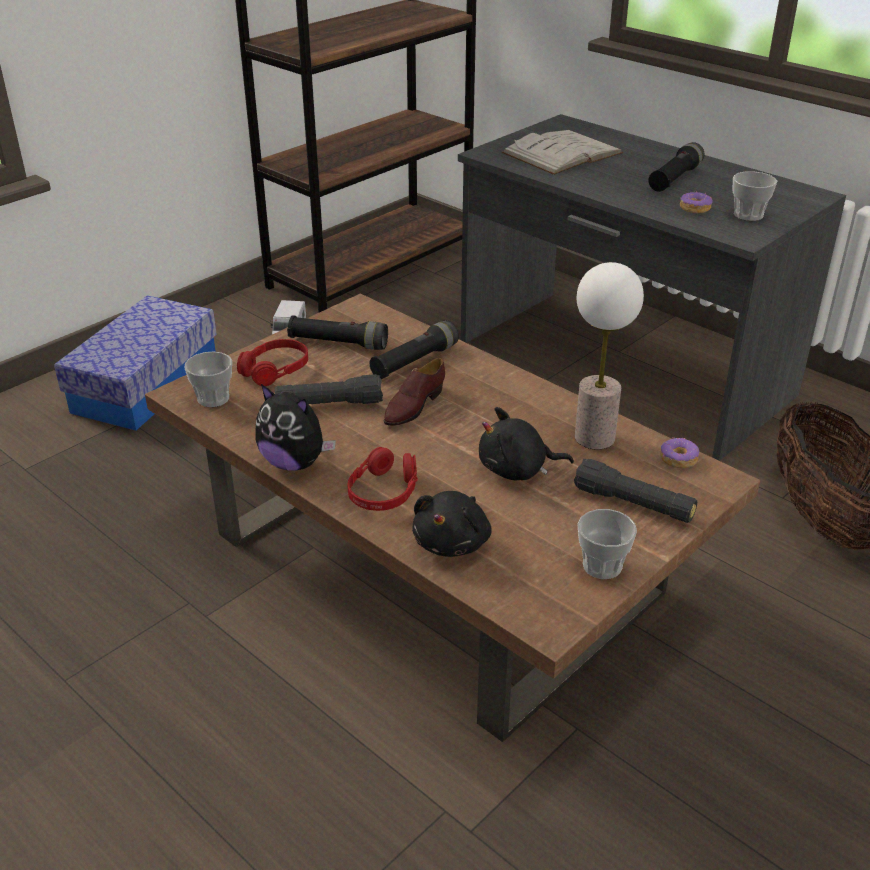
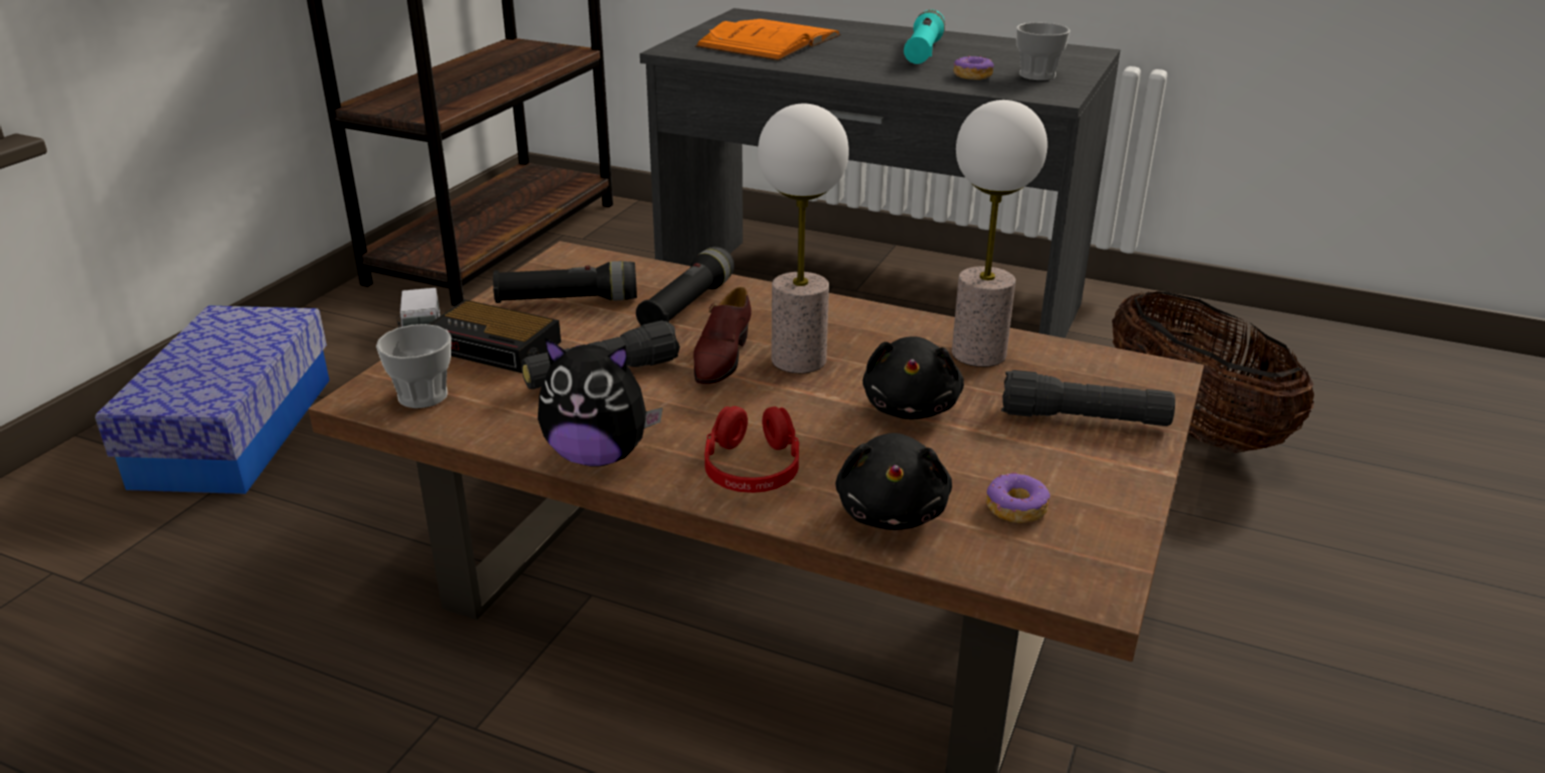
camera: 20 degrees left, 5 degrees down
(275, 370) = (496, 346): red headphones -> alarm clock
(464, 418) = (798, 359): none -> table lamp
(517, 470) = (911, 407): black plush toy -> black plush toy turned 60 degrees counterclockwise
(562, 153) = (769, 41): white book -> orange book
(602, 566) = (1103, 499): cup -> none
(674, 179) = (923, 52): black flashlight -> turquoise flashlight
(678, 459) = (1095, 359): donut -> donut (1015, 508)

